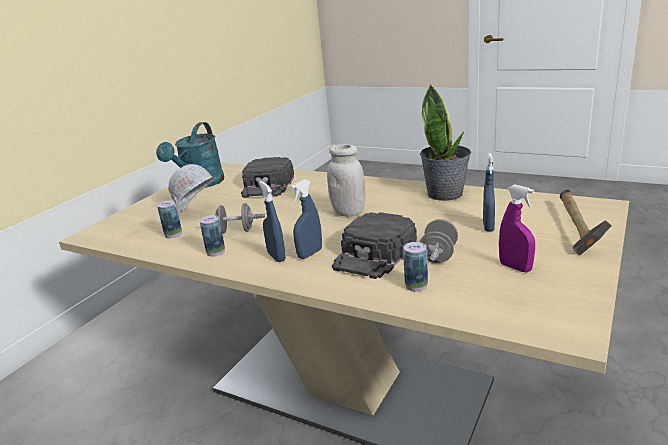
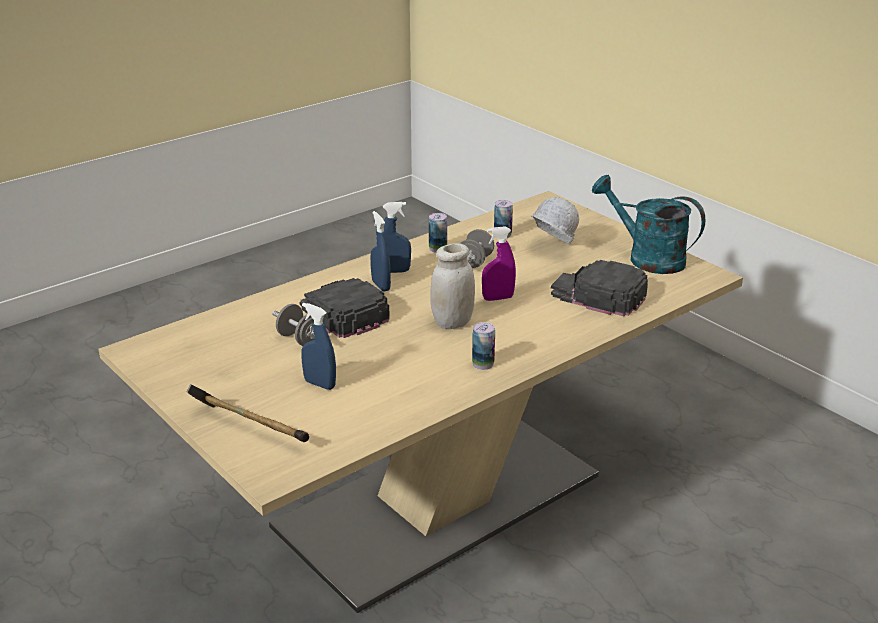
camera: 110 degrees right, 5 degrees up
(416, 286) = (268, 315): can -> can (483, 364)
(445, 193) = (434, 392): potted plant -> none
(515, 267) = (233, 365): purple spray bottle -> purple spray bottle (498, 298)

